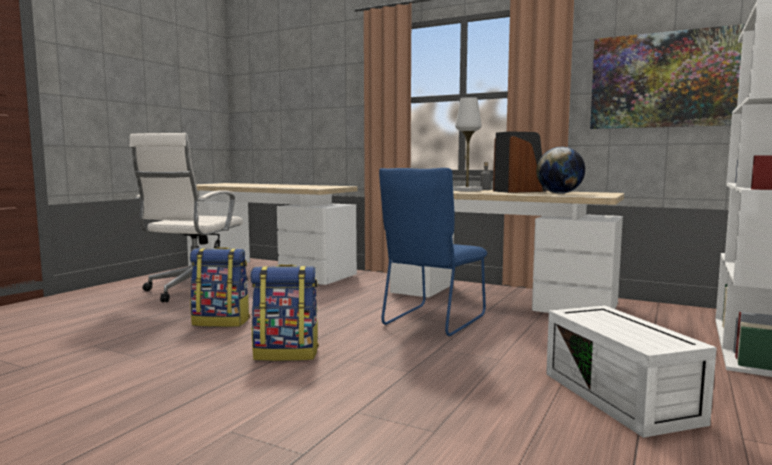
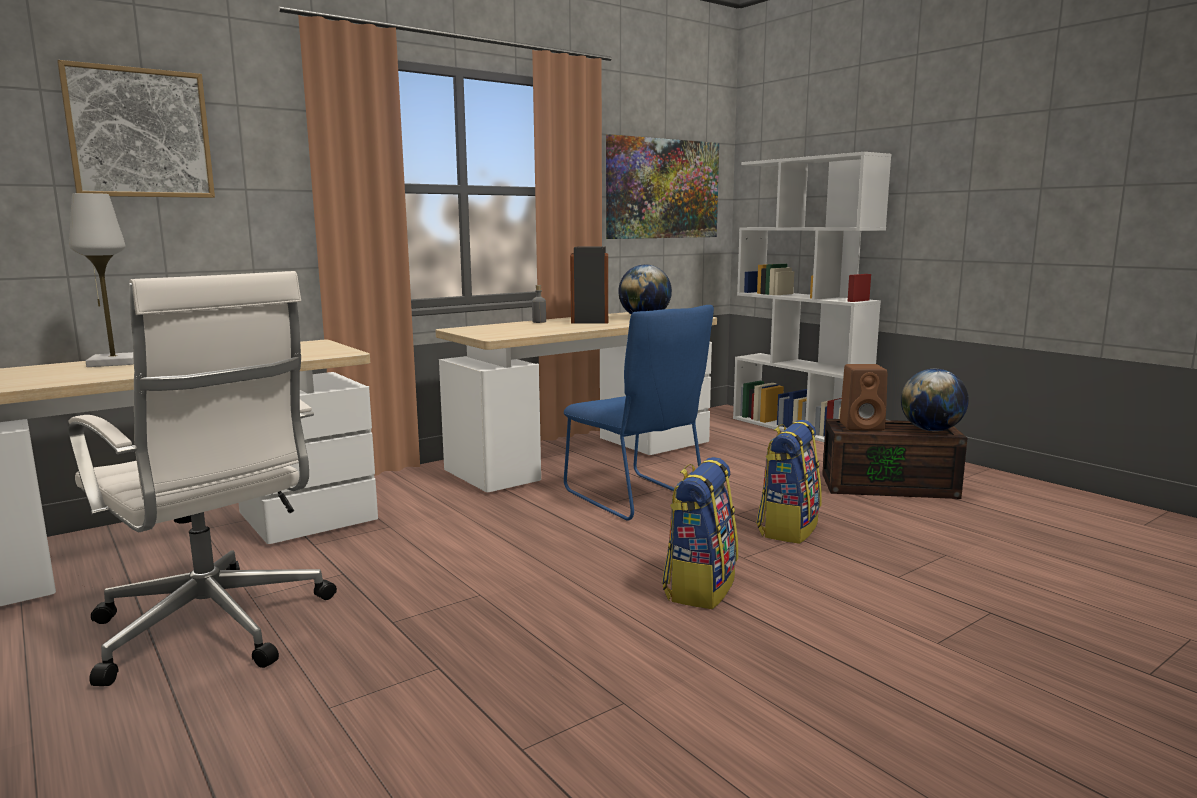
camera: 65 degrees left, 5 degrees up
(222, 322) = (496, 617): backpack -> backpack (788, 528)
(307, 84) = (140, 133): none -> picture
(467, 190) = (543, 326): white table lamp -> white table lamp (113, 363)
(599, 316) = (863, 426): none -> brown speaker
(623, 398) = (890, 485): white storage box -> brown storage box
(646, 340) = (931, 430): none -> globe

